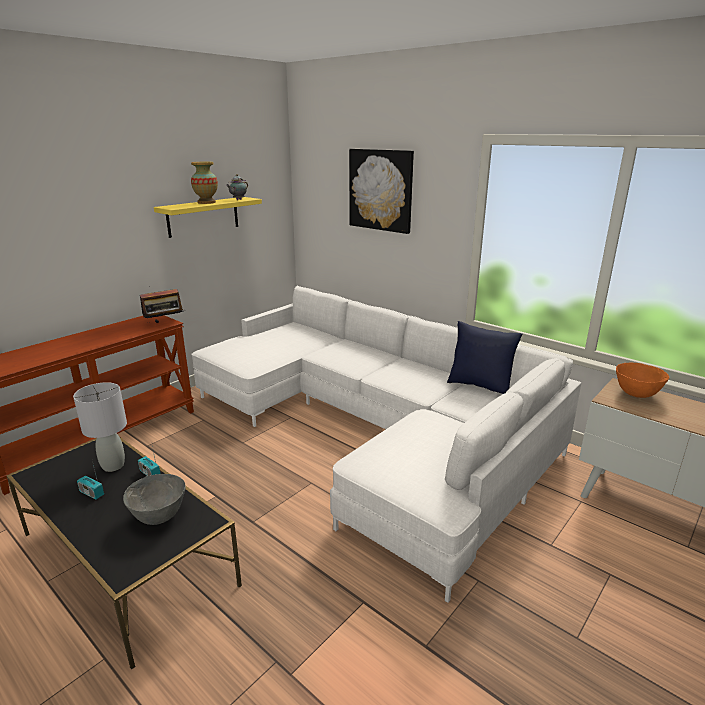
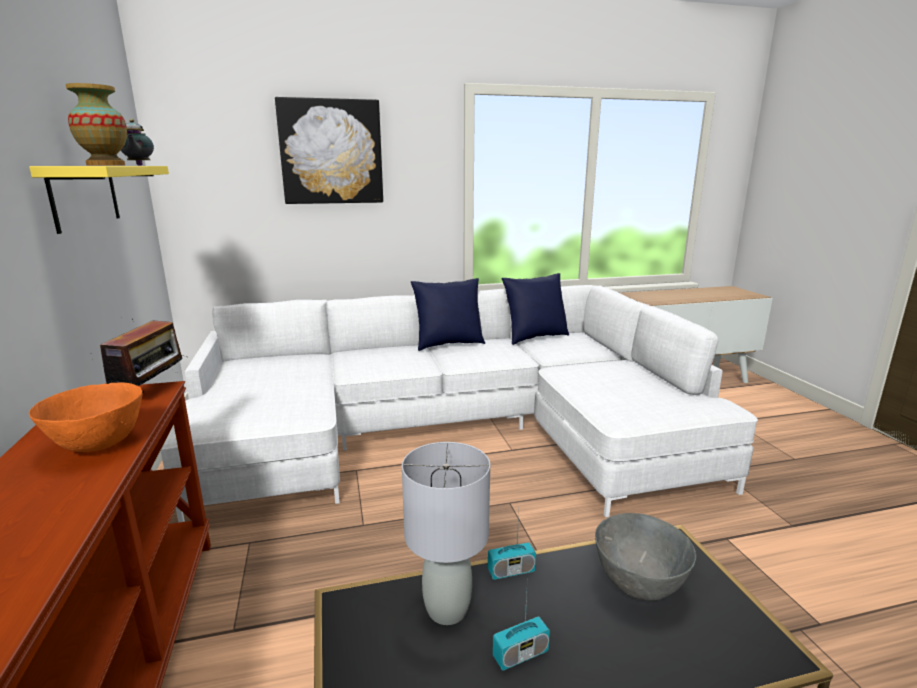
camera: 55 degrees left, 5 degrees down
(409, 362) = (448, 344): none -> blue pillow
(636, 394) = (650, 295): orange bowl -> orange bowl (99, 445)

